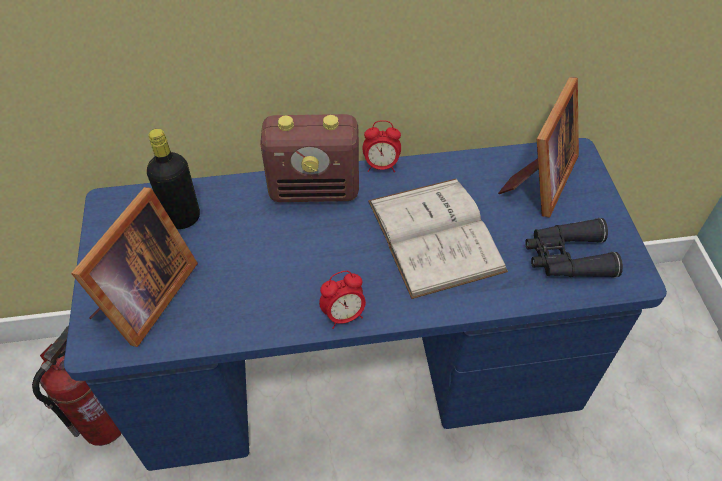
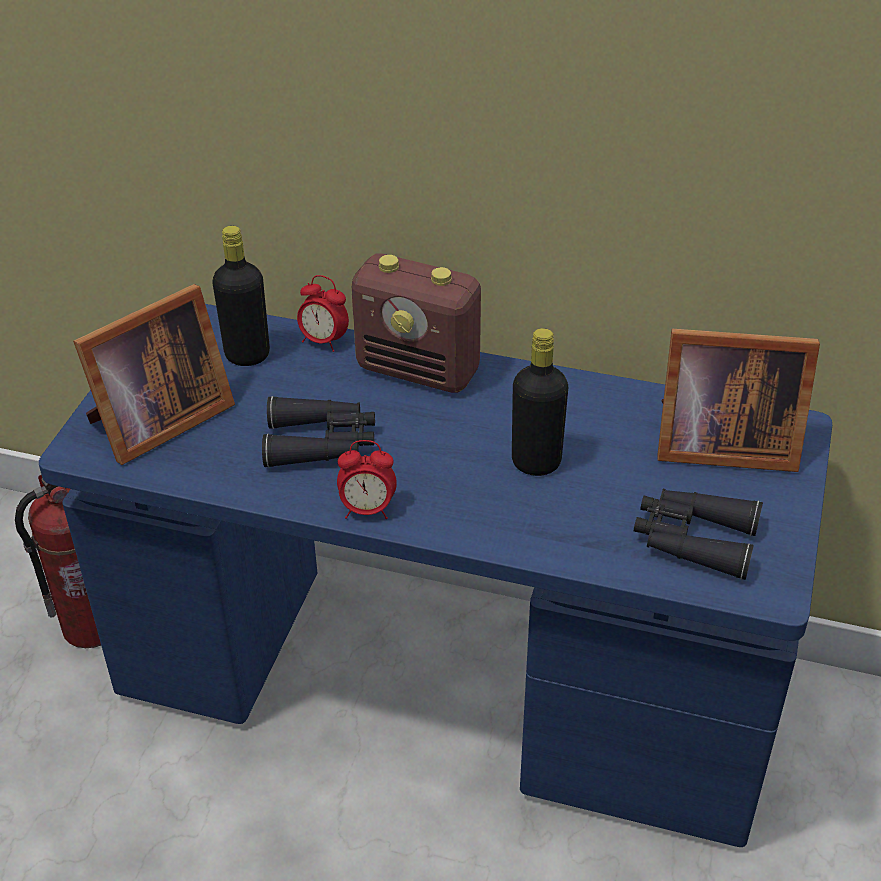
camera: 25 degrees right, 10 degrees down
(279, 272) = (321, 443): none -> black binoculars
(381, 166) = (519, 368): alarm clock -> alarm clock (323, 341)
(435, 235) = (536, 462): white book -> black bottle
(539, 181) = (720, 444): picture frame -> picture frame turned 45 degrees clockwise

